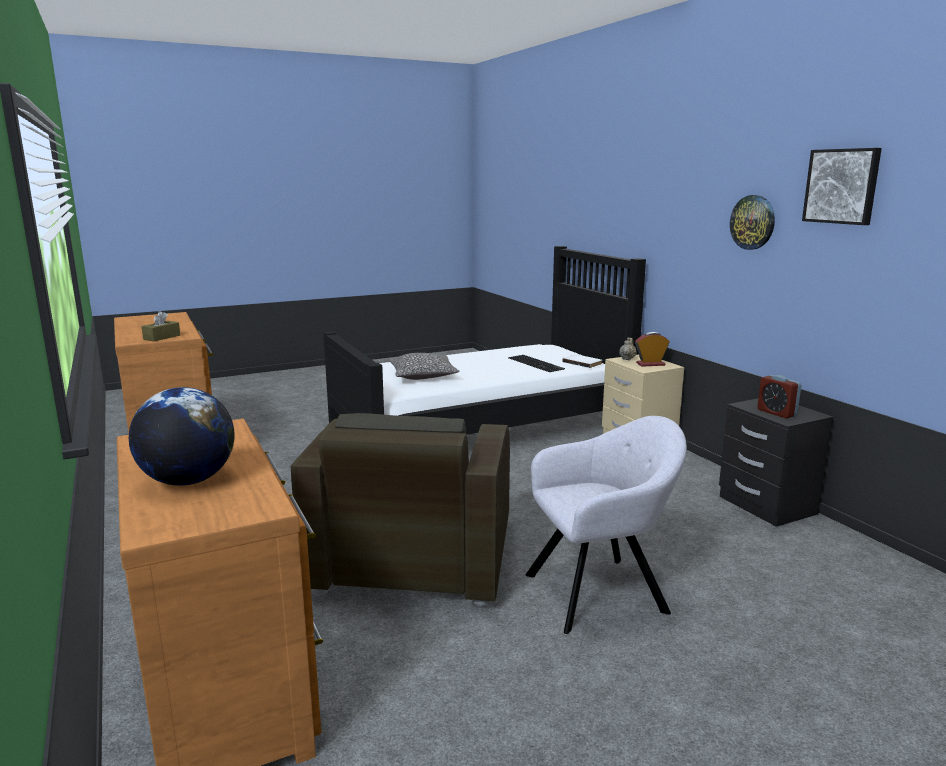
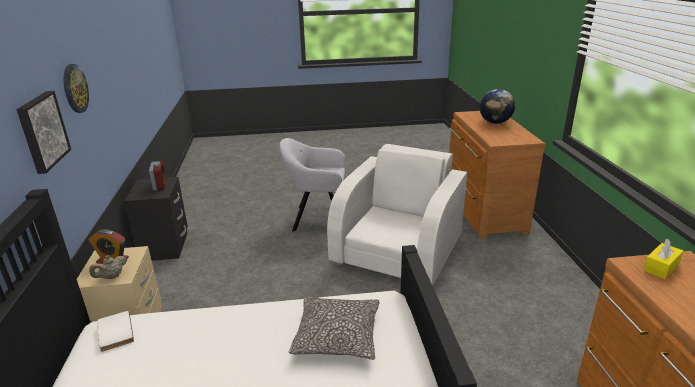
camera: 160 degrees left, 10 degrees up
(162, 337) = (661, 267): brown tissue box -> yellow tissue box
(414, 556) = (398, 250): brown armchair -> white armchair
(537, 363) = (169, 344): keyboard -> none
(842, 186) = (95, 41): picture -> picture (42, 131)

